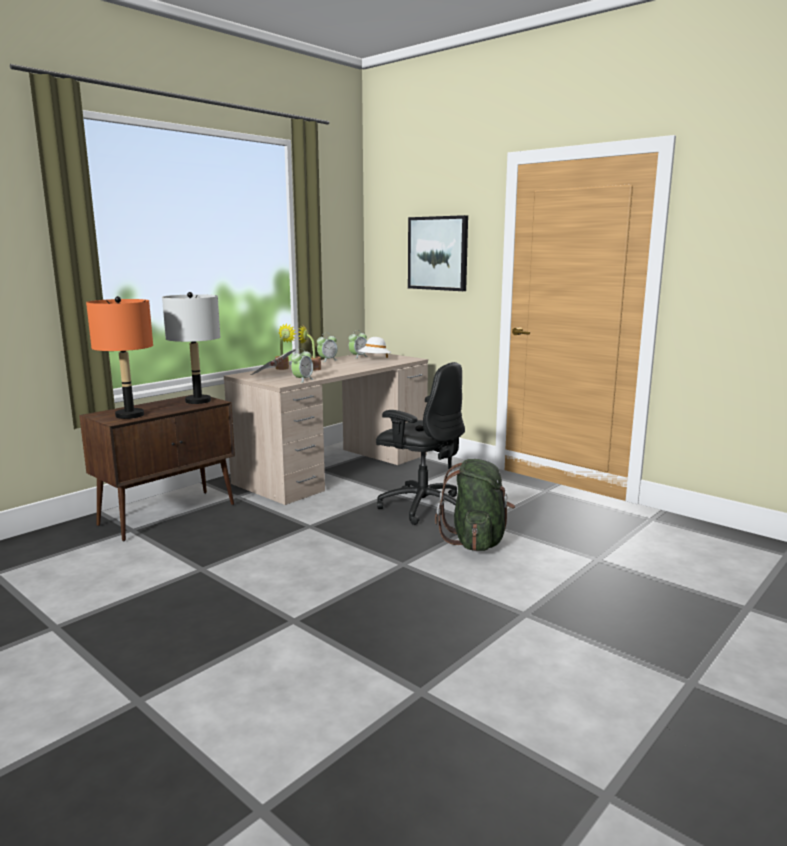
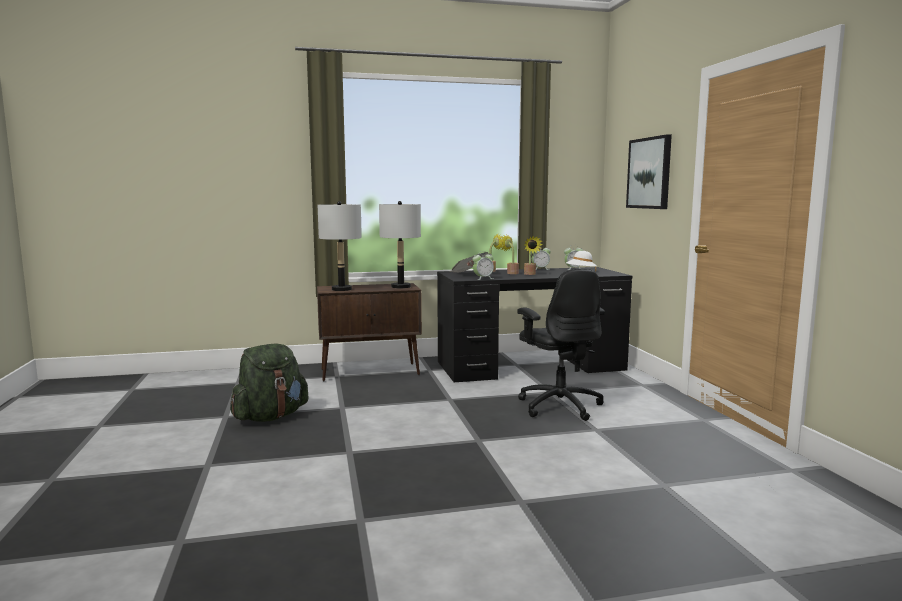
camera: 35 degrees right, 5 degrees down
(130, 415) = (342, 289): orange table lamp -> grey table lamp
(335, 368) = (530, 274): none -> potted plant
(336, 468) = (531, 366): beige desk -> black desk
(476, 541) = (566, 441): green backpack -> green backpack (270, 417)

